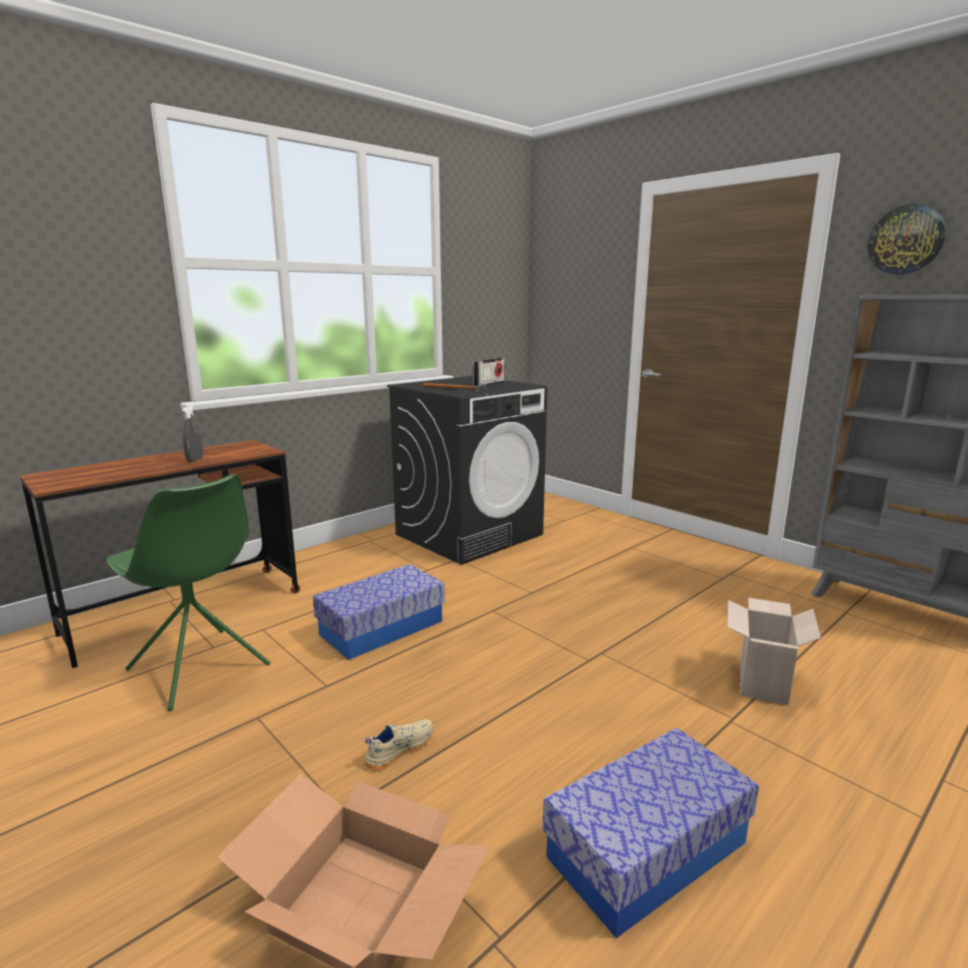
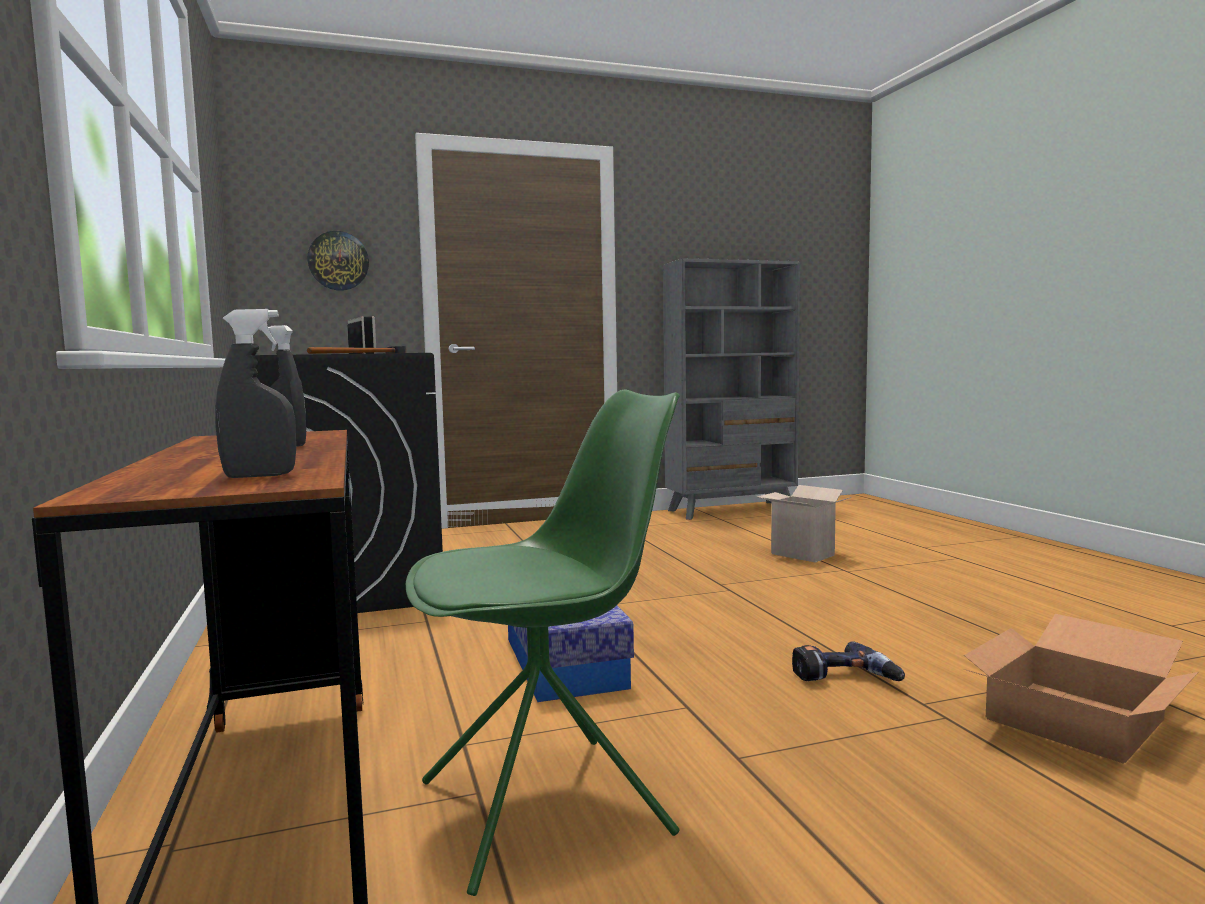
camera: 65 degrees left, 10 degrees down
(75, 479) = (259, 476): none -> grey spray bottle
(399, 749) = (845, 680): beige shoe -> power drill
(647, 850) = (992, 618): storage box -> none
(905, 240) = (669, 223): wall clock -> wall clock (338, 261)

